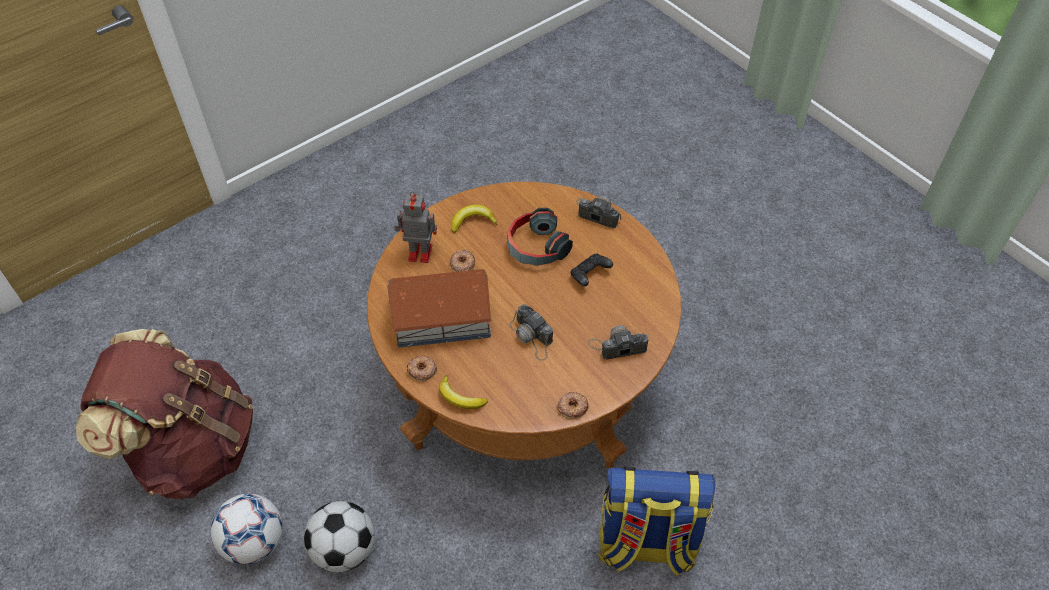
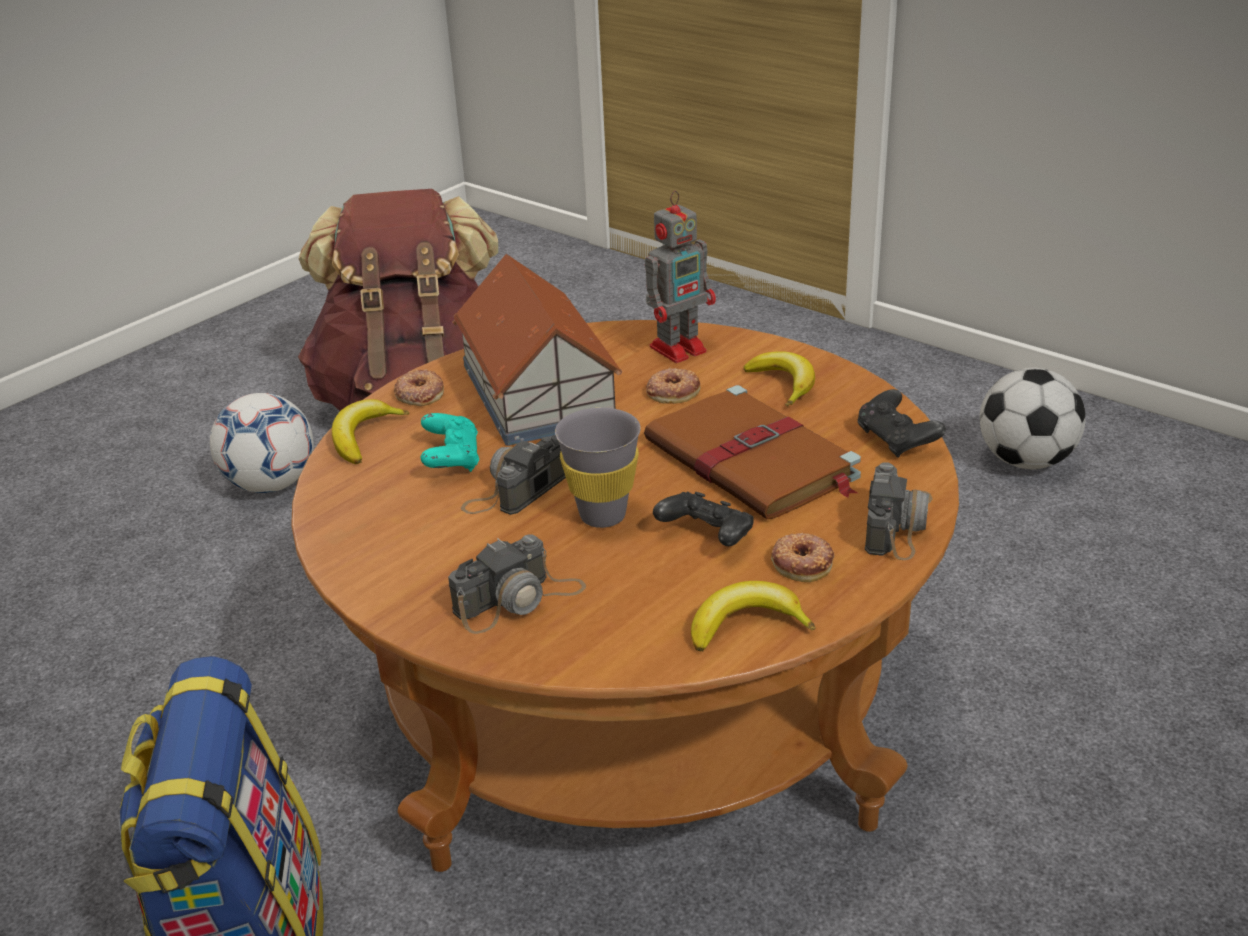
camera: 80 degrees right, 20 degrees down
(344, 550) = (256, 563): football -> football (1025, 461)
(418, 252) = (680, 348): toy robot -> toy robot turned 60 degrees clockwise
(495, 361) = (451, 459): none -> turquoise game controller
(536, 196) = (897, 440): none -> black game controller
(536, 247) = (753, 461): headphones -> brown book
(563, 308) = (602, 515): none -> grey cup
(572, 407) = (352, 561): donut -> donut (802, 562)
(617, 346) = (519, 600): camera -> camera turned 75 degrees clockwise
(651, 275) = (746, 626): none -> banana

